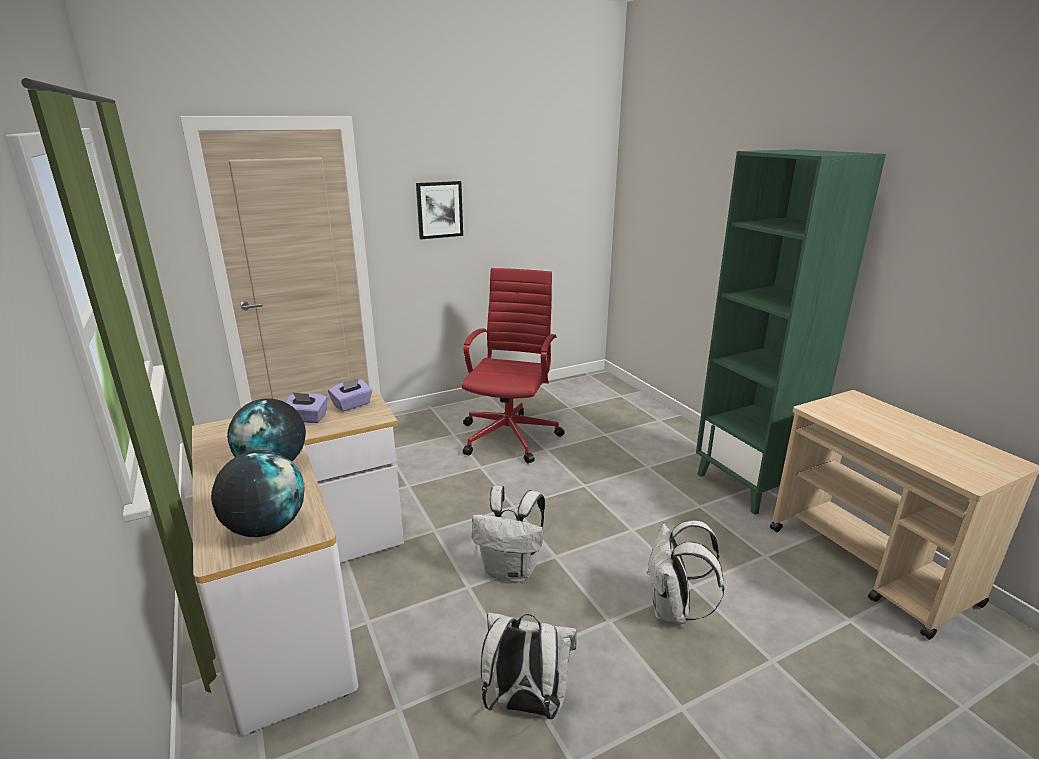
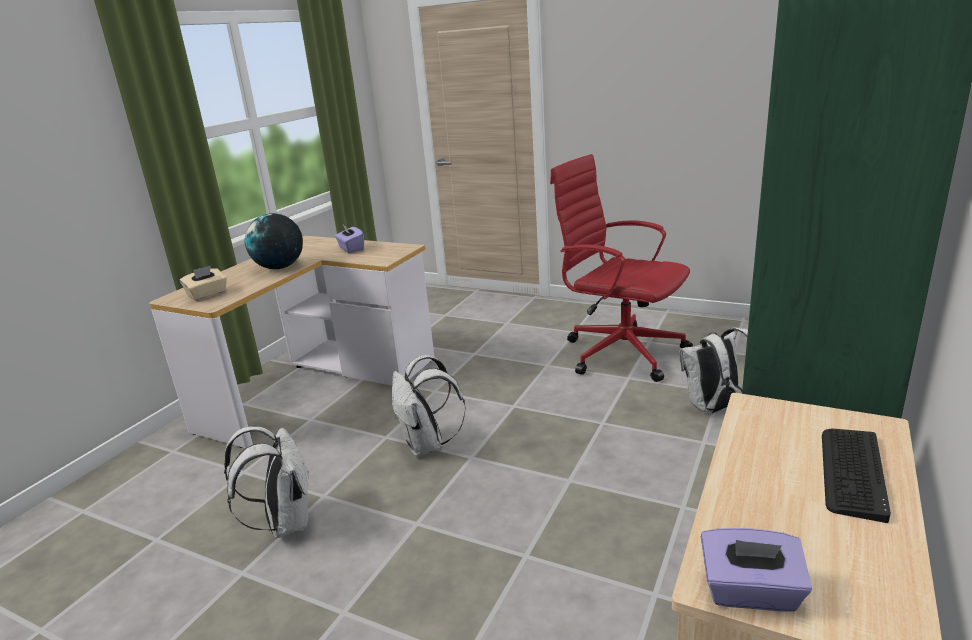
camera: 55 degrees right, 0 degrees up
(266, 527) = (207, 295): globe -> beige tissue box
(352, 405) = (389, 249): purple tissue box -> purple tissue box (750, 593)
(439, 209) = (624, 80): picture -> none
(510, 435) = (620, 352): red office chair -> red office chair turned 120 degrees counterclockwise
(673, 610) = (472, 557): white backpack -> white backpack (715, 408)
(892, 418) = (852, 472): none -> keyboard

